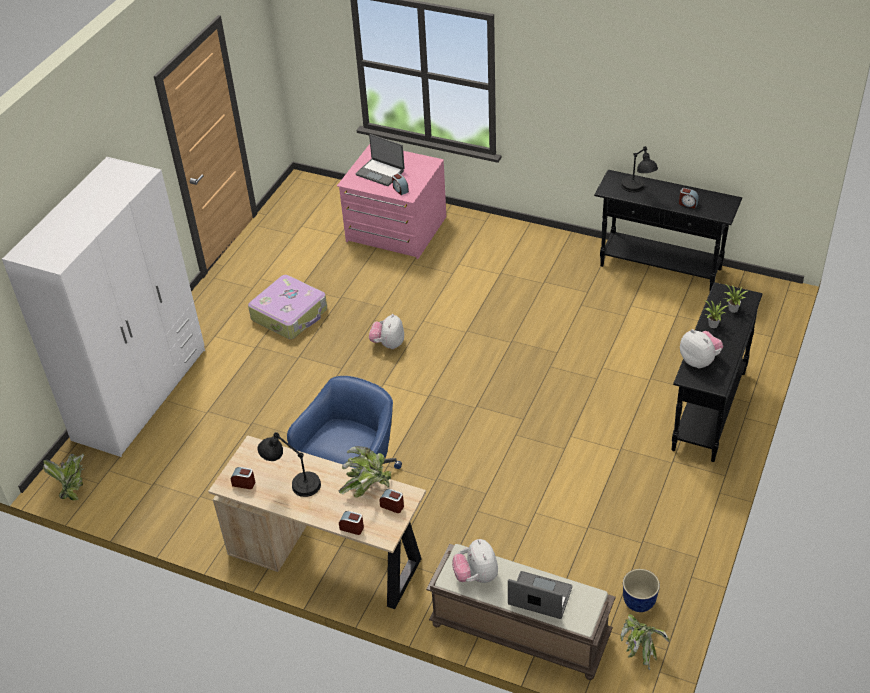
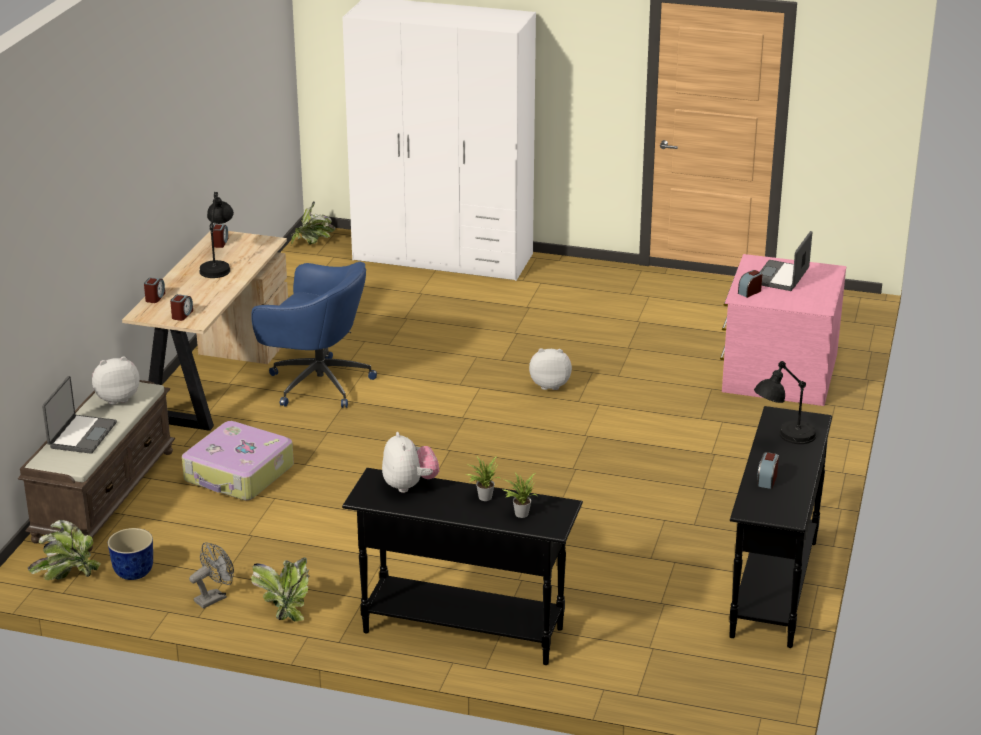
camera: 80 degrees right, 15 degrees down
(290, 314) = (588, 321): suitcase -> suitcase (239, 474)
(367, 486) = (210, 300): potted plant -> potted plant (286, 608)
(672, 548) = (214, 597): none -> grey fan
(699, 361) = (409, 485): plush toy -> plush toy turned 60 degrees counterclockwise

